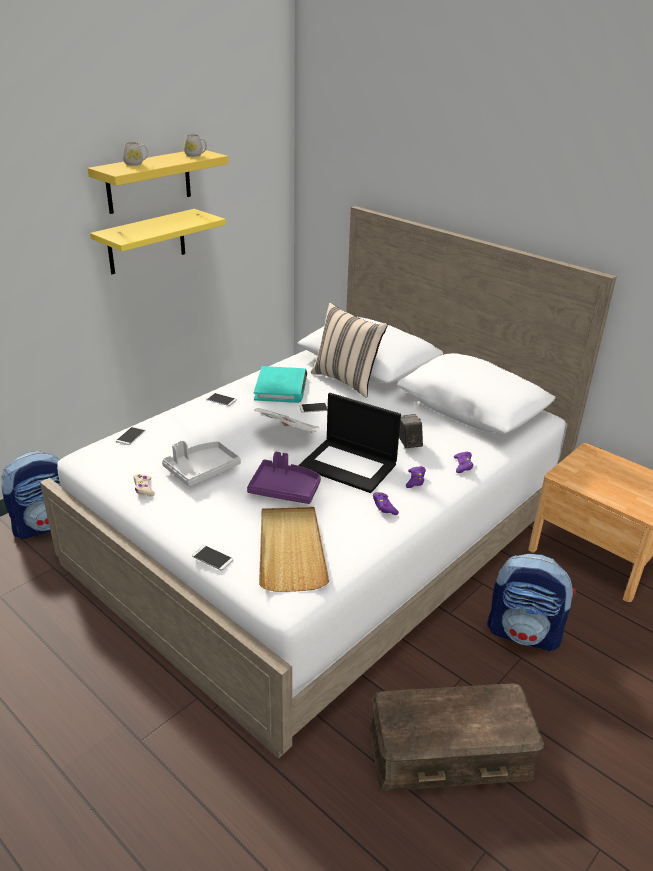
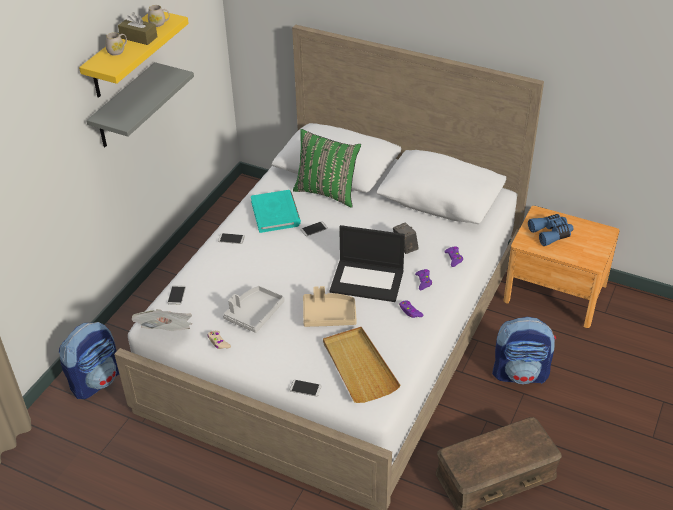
camera: 15 degrees left, 10 degrees up
(146, 242) = (125, 107): yellow shelf -> grey shelf
(166, 160) = (138, 37): none -> brown tissue box
(285, 489) = (329, 315): purple tray -> beige tray
(289, 435) = (306, 262): newspaper -> newspaper (167, 331)
(347, 380) = (327, 192): beige pillow -> green pillow
(599, 473) = (551, 233): none -> blue binoculars

